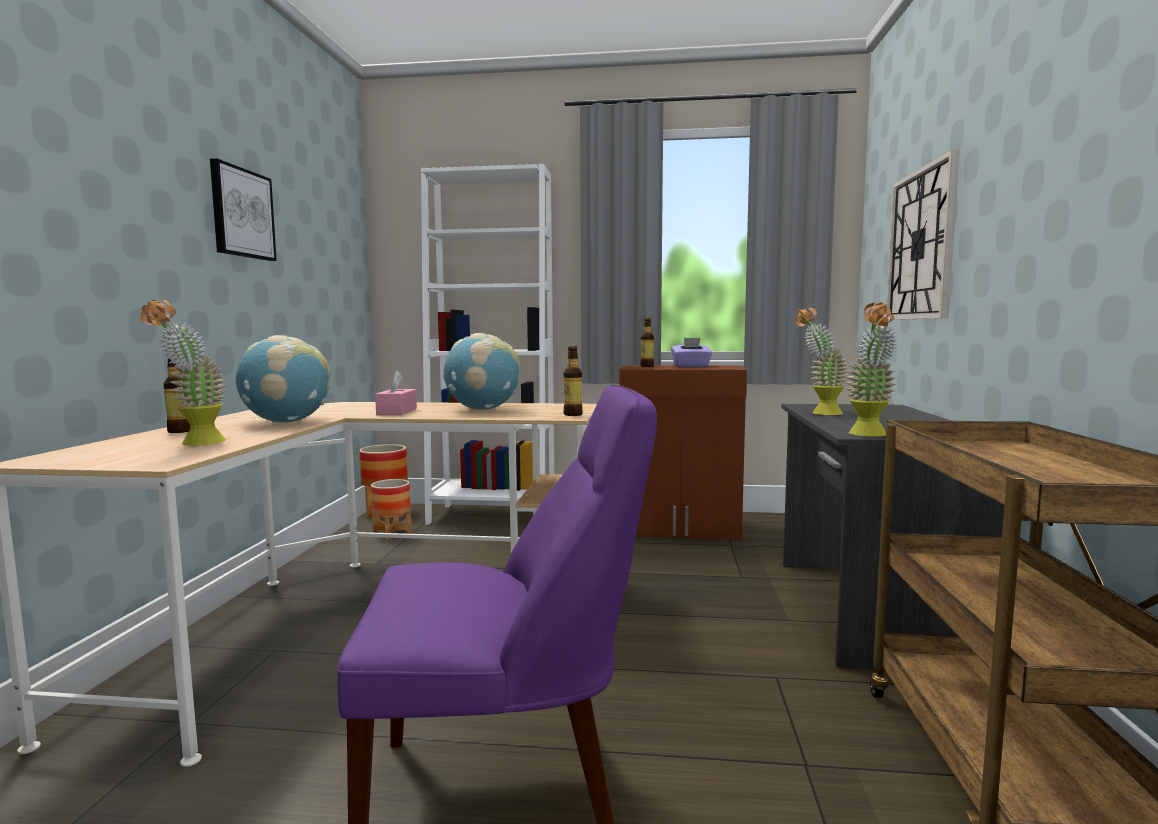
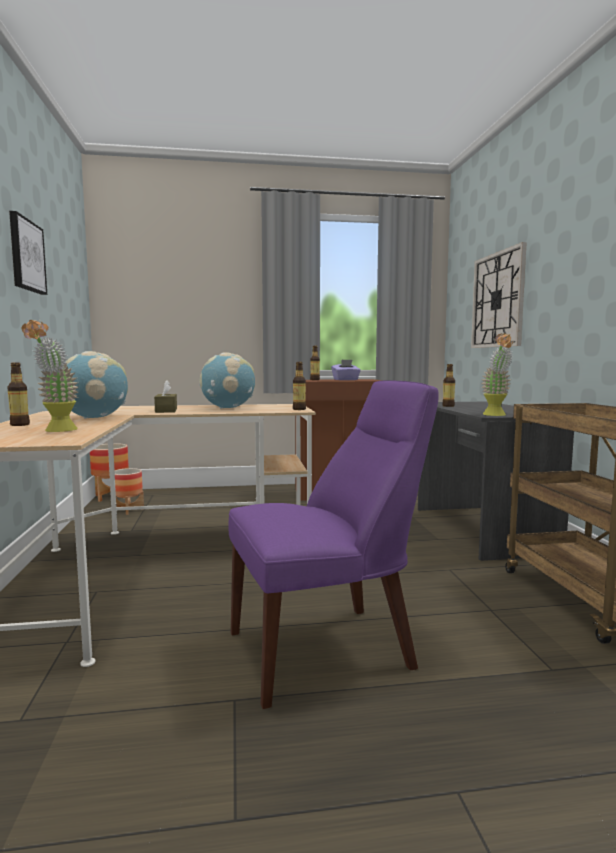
camera: 15 degrees left, 0 degrees up
(397, 412) = (166, 410): pink tissue box -> brown tissue box
(492, 516) = (199, 494): white bookcase -> none
(819, 413) = (448, 406): potted plant -> bottle

